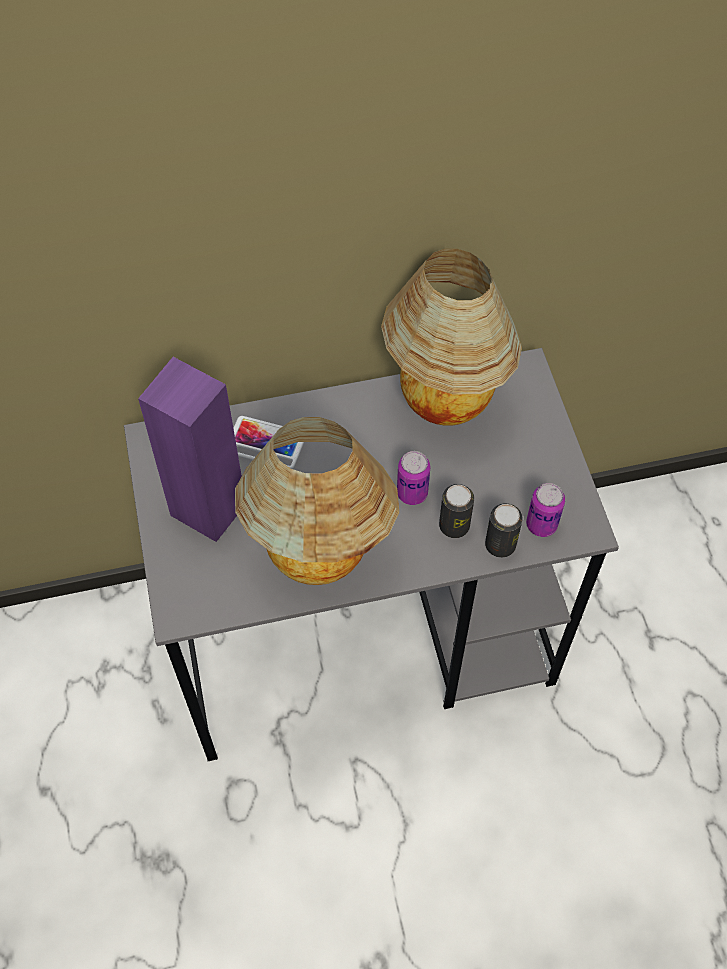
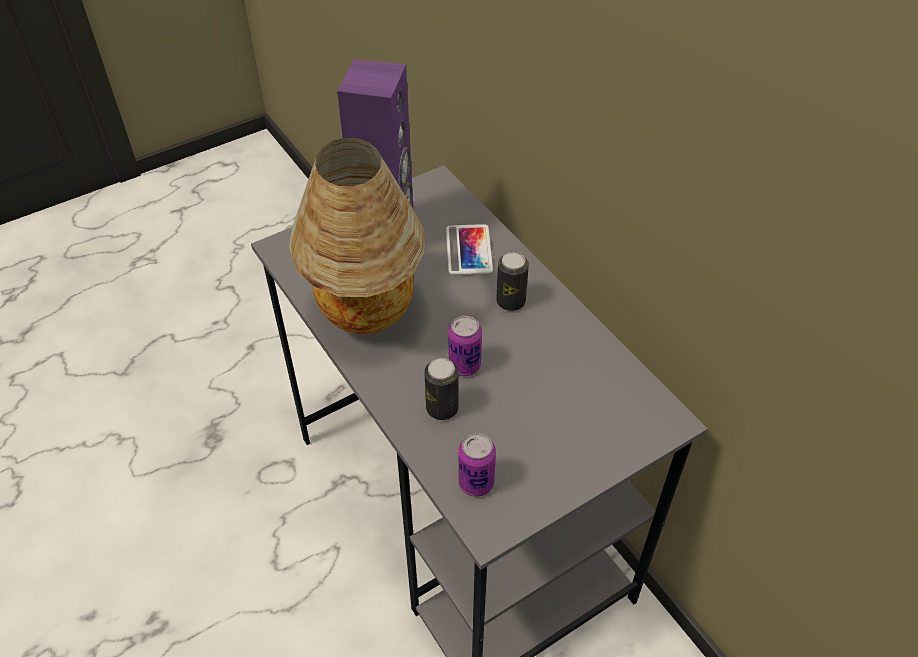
camera: 70 degrees right, 10 degrees down
(443, 402) = (584, 361): table lamp -> none
(500, 545) = (436, 452): can -> can (511, 301)

